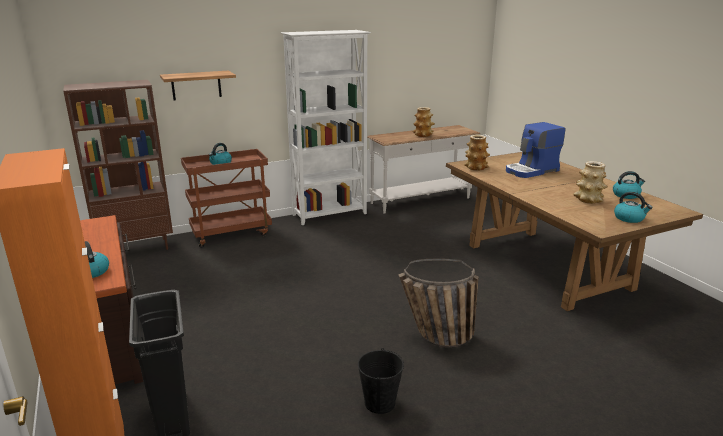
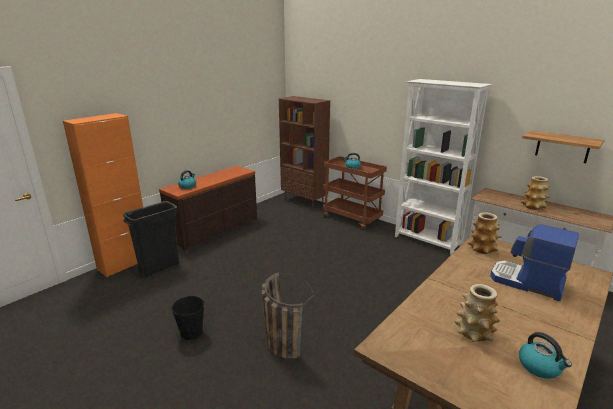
camera: 65 degrees right, 0 degrees up
(196, 85) = (357, 110): shelf -> shelf (562, 147)
(629, 218) = (443, 371): kettle -> none

